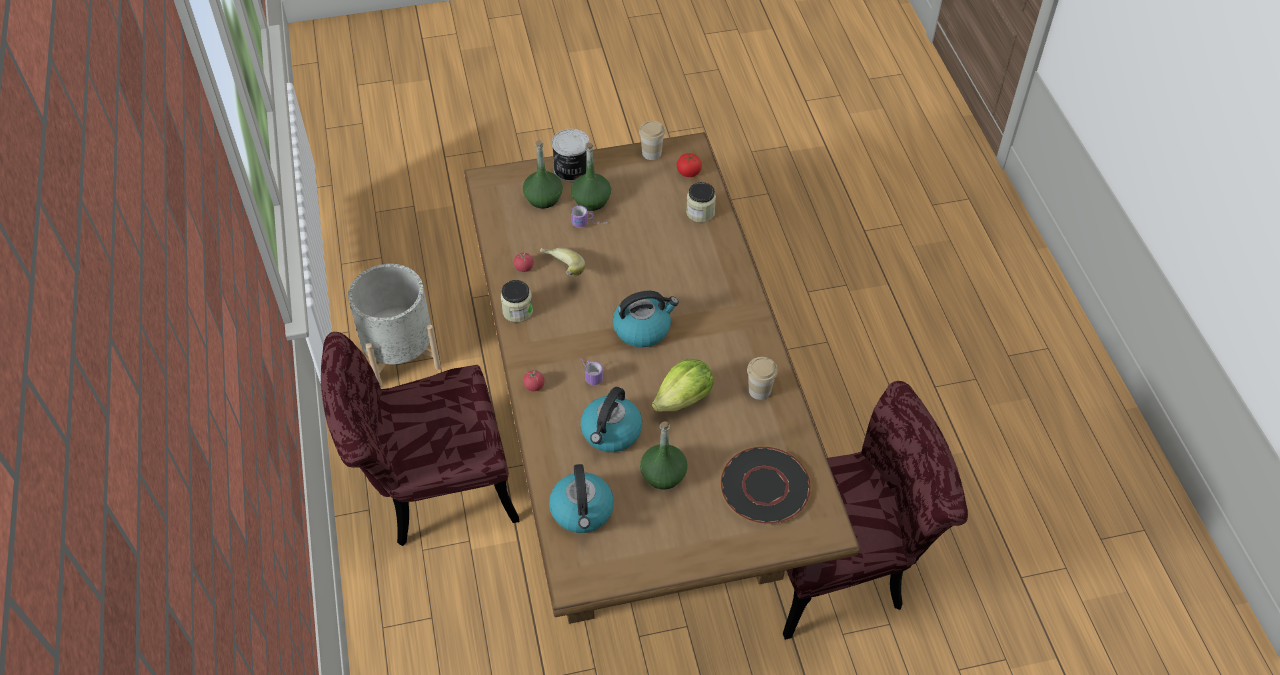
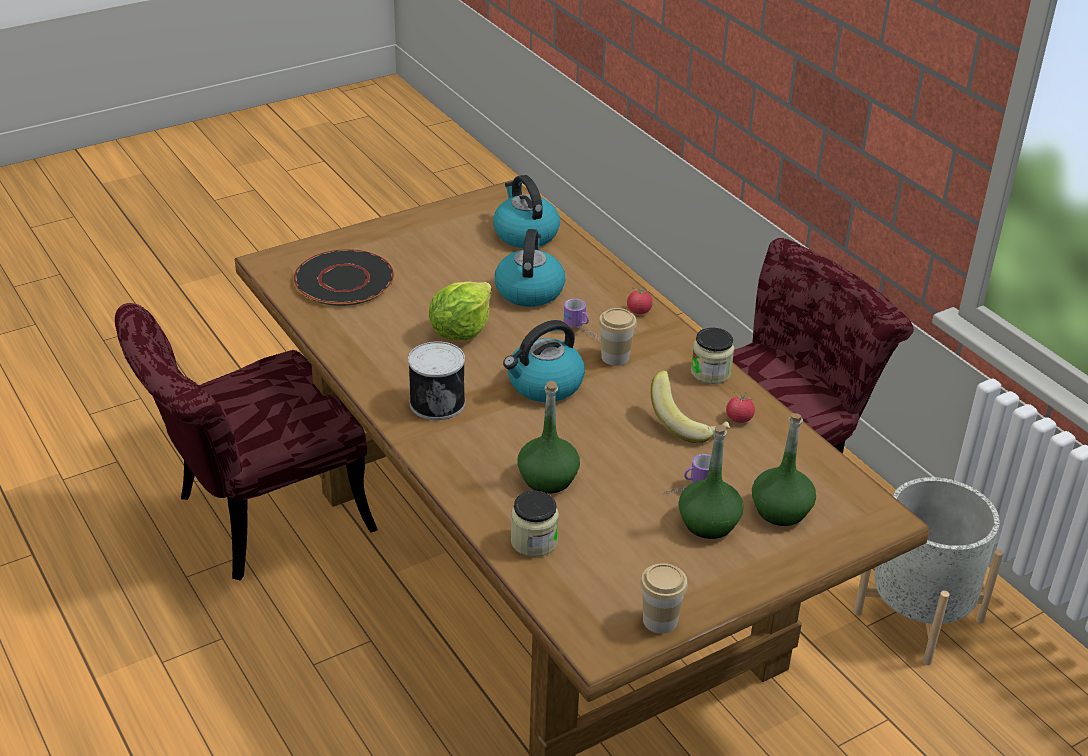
camera: 160 degrees right, 15 degrees down
(571, 169) = (770, 562): can -> can (437, 402)
(663, 474) = (456, 270): green bottle -> green bottle (548, 479)
(688, 172) = (581, 601): tomato -> none
(759, 390) = (374, 354): cup -> cup (615, 357)

